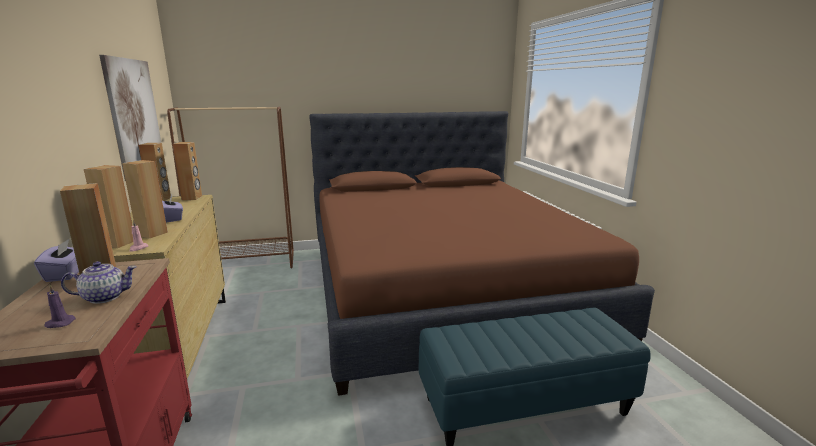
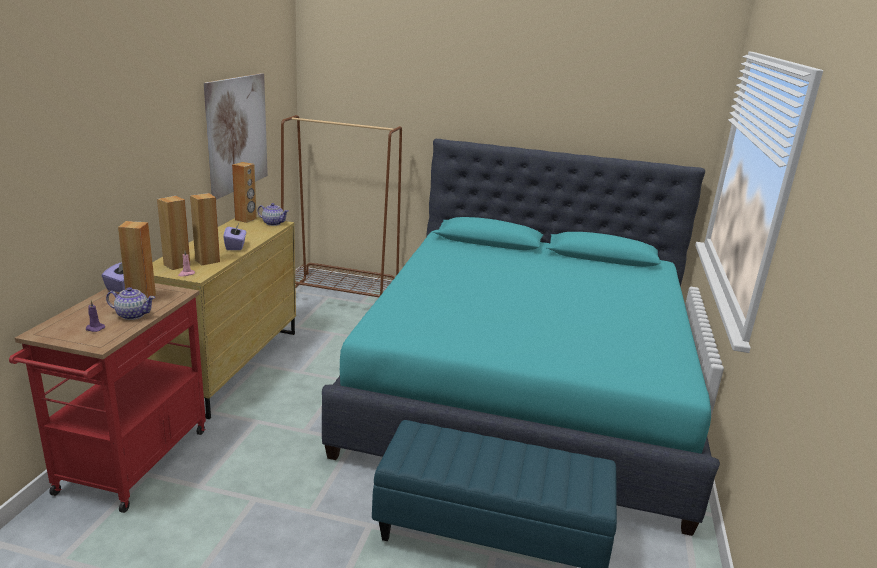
camera: 25 degrees right, 5 degrees up
(192, 198) = (273, 223): brown speaker -> teapot
(443, 288) = (525, 386): brown bed -> turquoise bed

